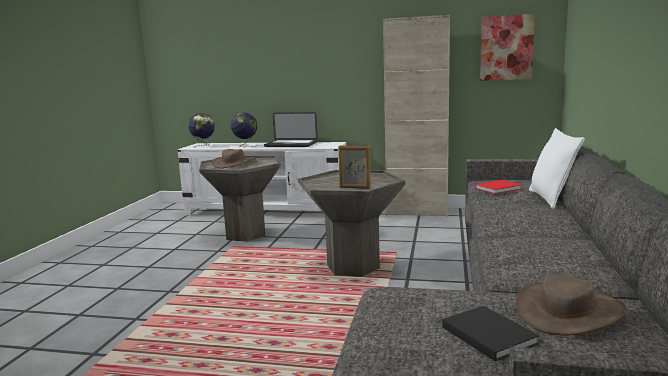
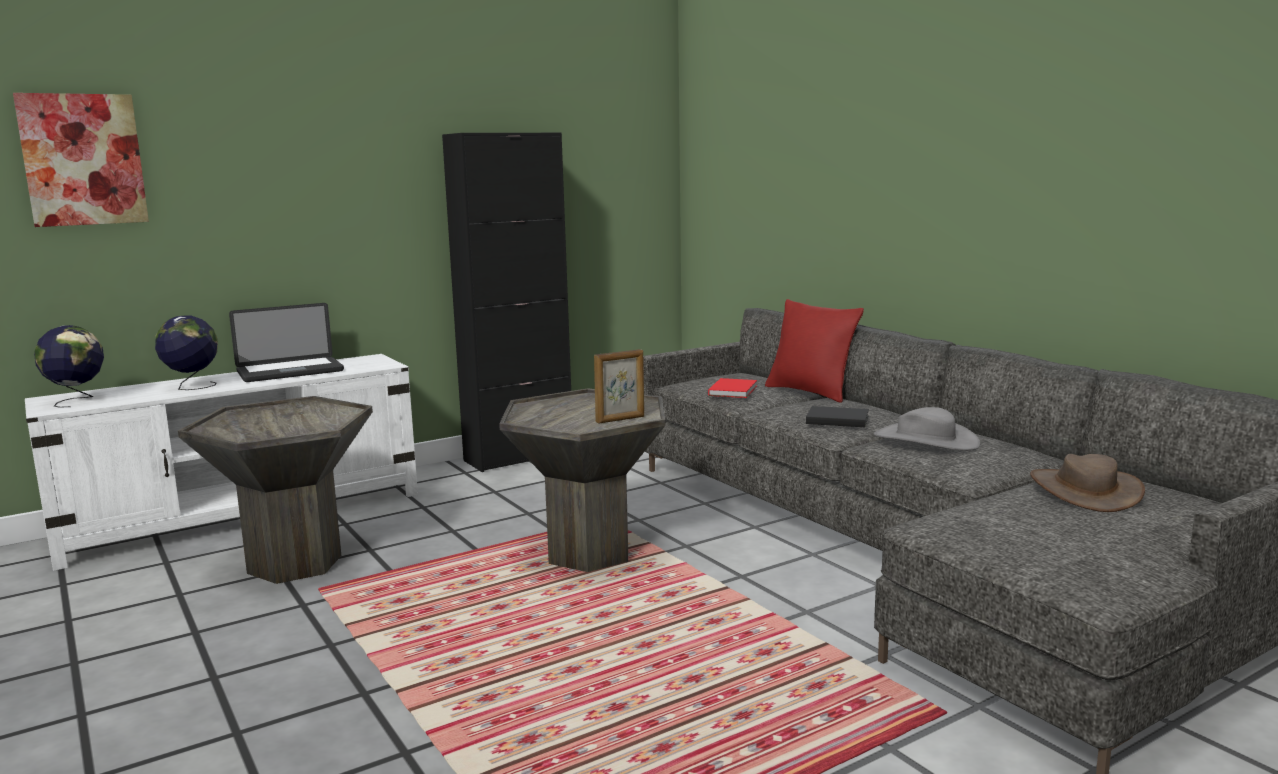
camera: 45 degrees left, 0 degrees up
(234, 163) = (267, 422): brown hat -> none
(417, 212) = (519, 457): beige cabinet -> black cabinet
(488, 334) = (1087, 527): black book -> black book (835, 419)
(506, 48) = (613, 184): picture -> picture (83, 160)
(537, 243) = (926, 440): none -> grey hat
(550, 199) = (810, 392): white pillow -> red pillow

